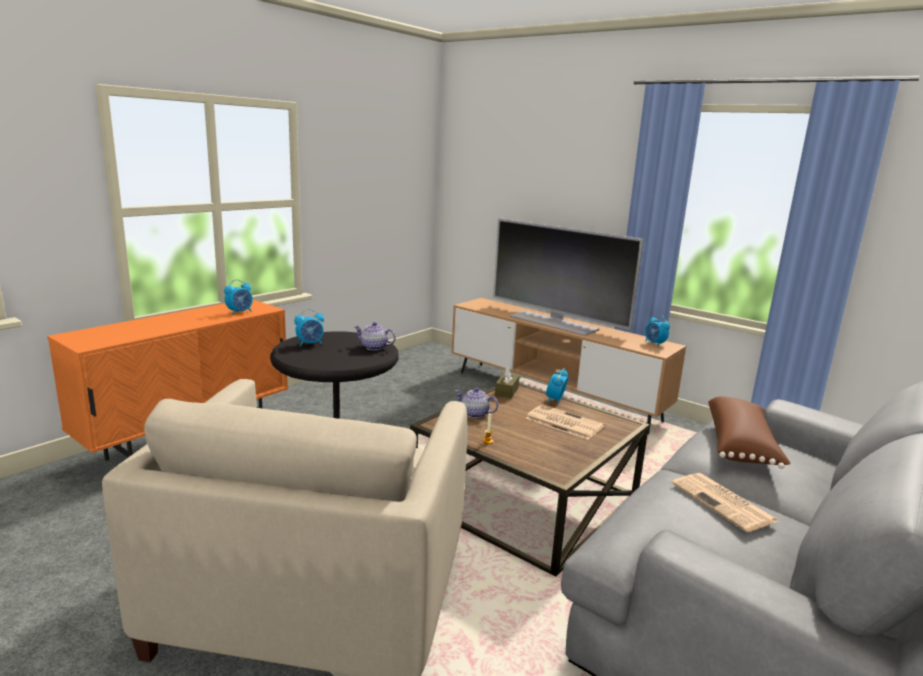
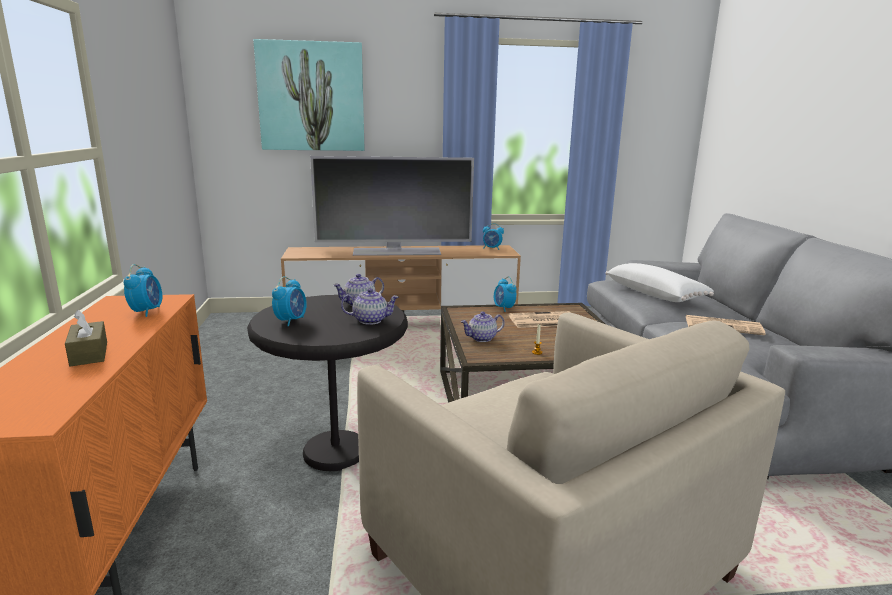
camera: 45 degrees left, 0 degrees up
(349, 359) = (371, 320): none -> teapot
(506, 391) = (462, 314): brown tissue box -> brown tissue box (89, 354)
(523, 163) = (311, 97): none -> picture
(741, 446) = (655, 294): brown pillow -> white pillow

